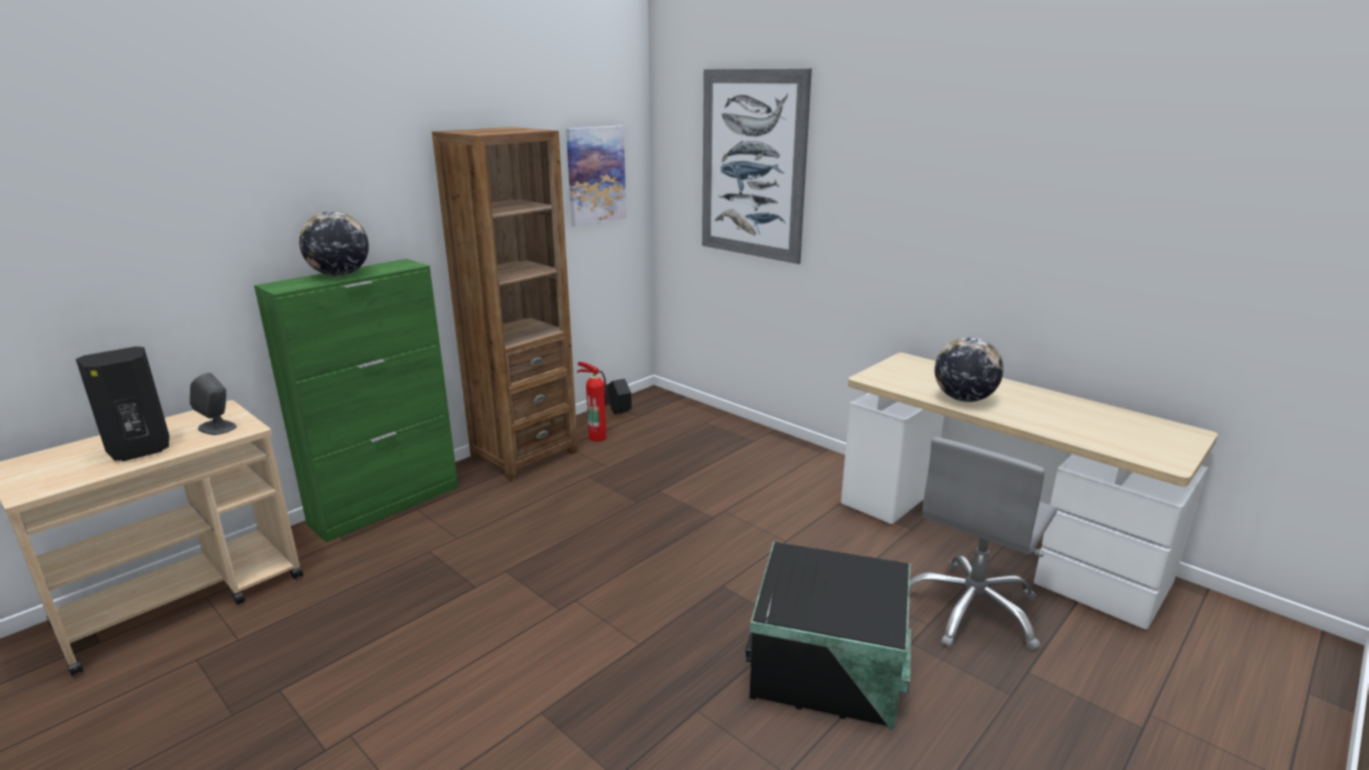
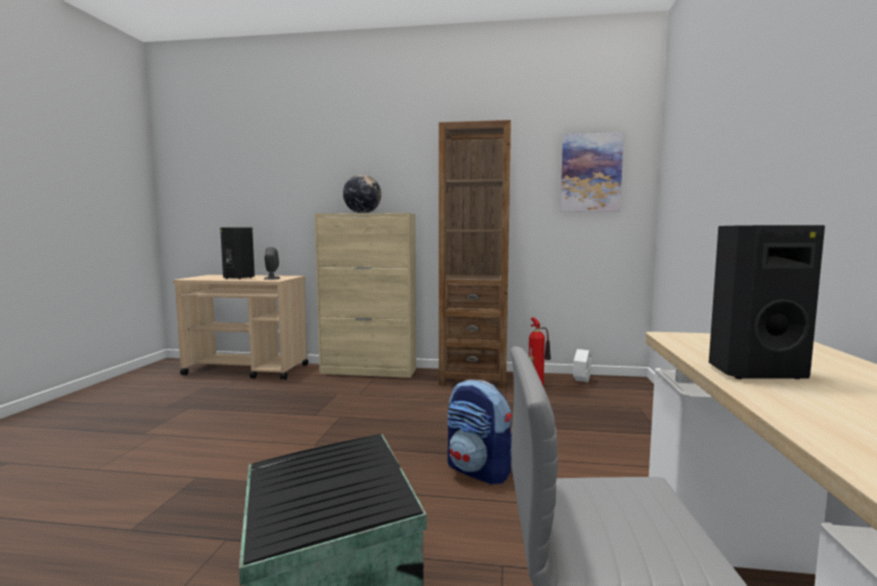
camera: 55 degrees right, 15 degrees down
(386, 505) = (369, 371): green cabinet -> beige cabinet
(619, 413) = (581, 381): black planter -> white planter
(721, 539) = (479, 471): none -> backpack
(752, 165) = (705, 138): picture -> none
(963, 399) = (753, 372): globe -> black speaker

